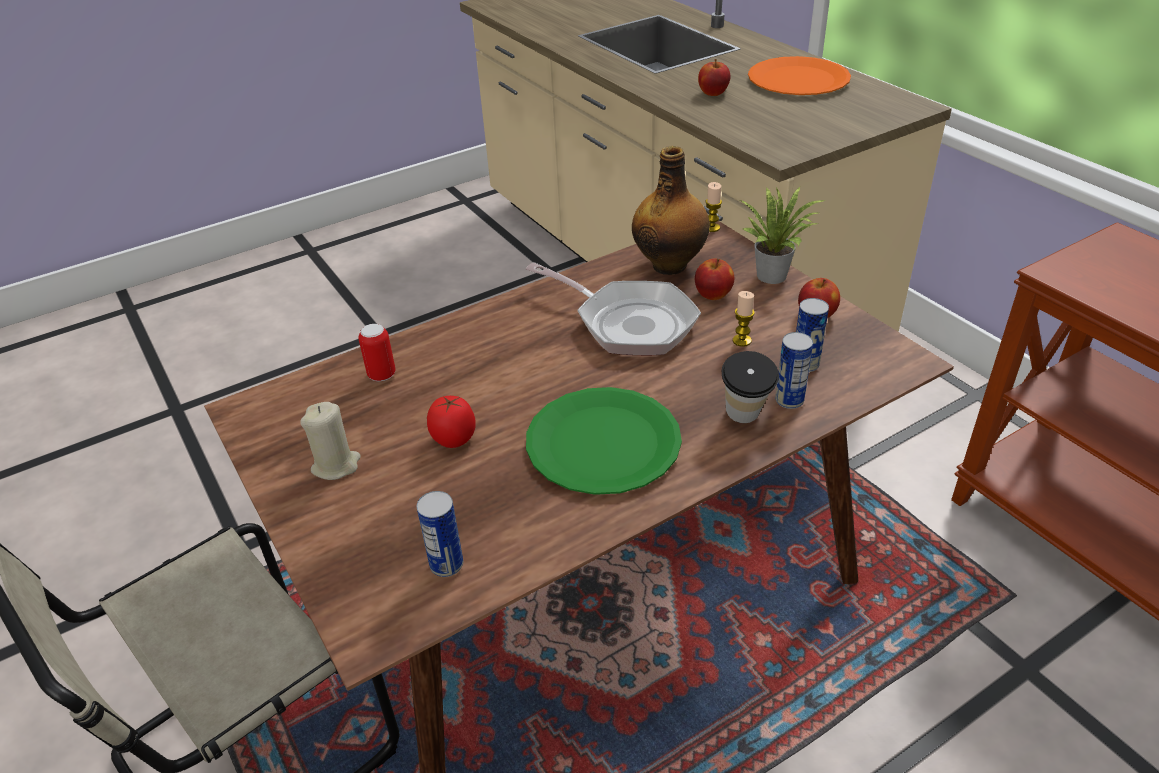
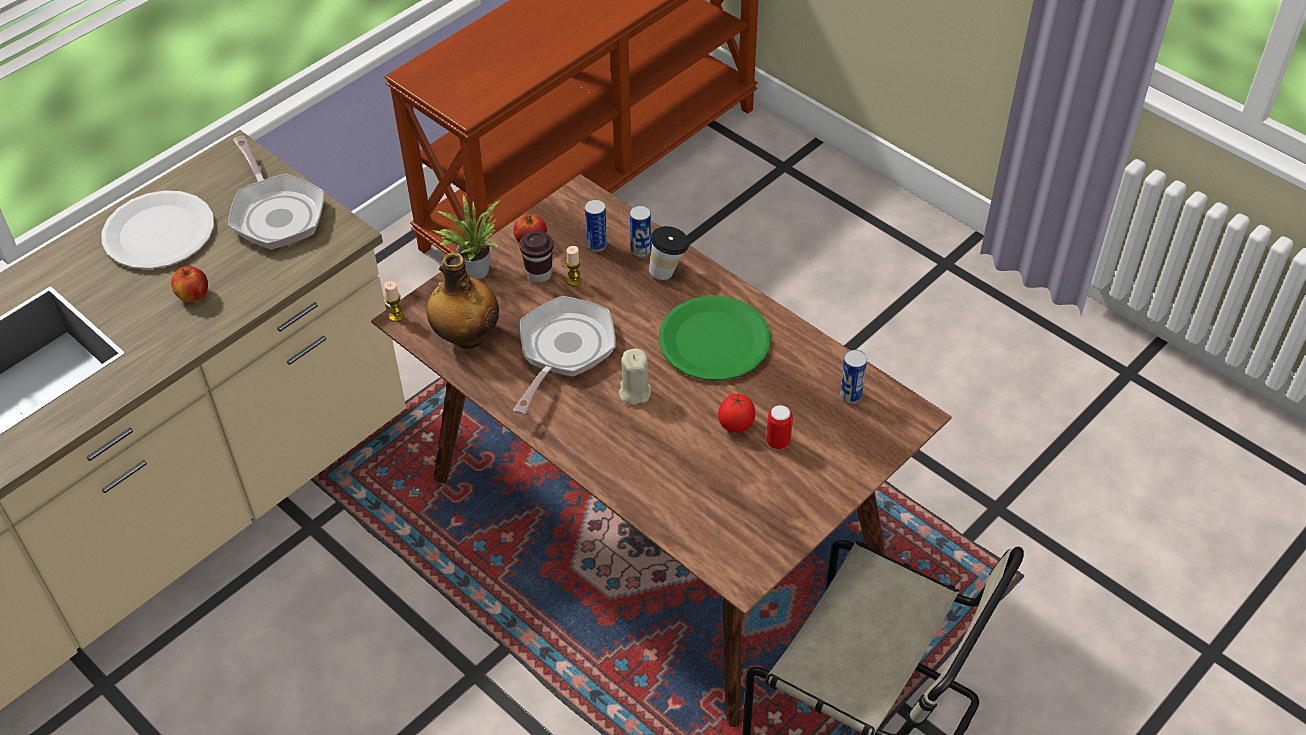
camera: 105 degrees left, 10 degrees up
(336, 465) = (785, 488): beige candle -> beige candle (634, 392)
(382, 375) = (673, 497): can -> can (778, 442)
(713, 295) = (512, 303): apple -> none
(757, 316) = (539, 274): none -> brown cup
(798, 80) = (159, 232): orange plate -> white plate
(819, 123) = (276, 213): none -> frying pan

